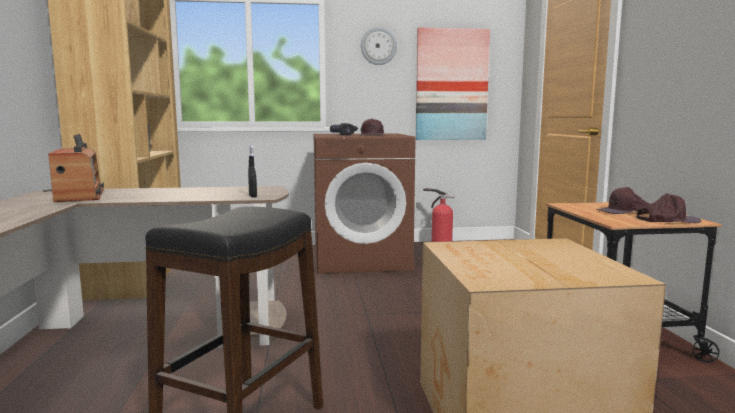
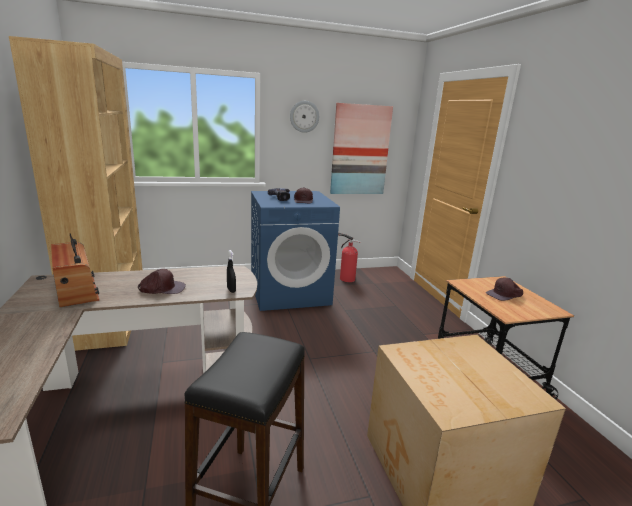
camera: 10 degrees left, 10 degrees up
(361, 260) = (290, 292): brown washing machine -> blue washing machine
(667, 219) = (537, 309): brown cap -> brown cap (162, 288)

